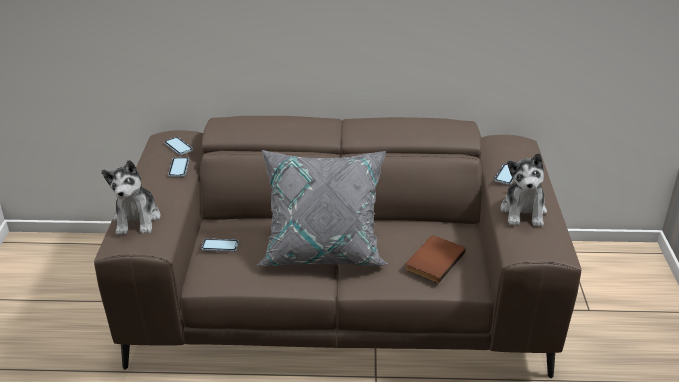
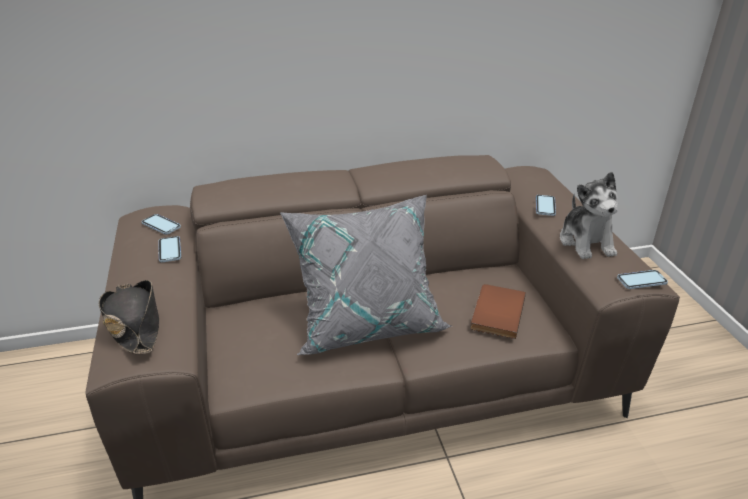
camera: 15 degrees left, 0 degrees up
(137, 219) = (134, 324): plush toy -> black hat
(220, 246) = (241, 338): phone -> phone (641, 281)

